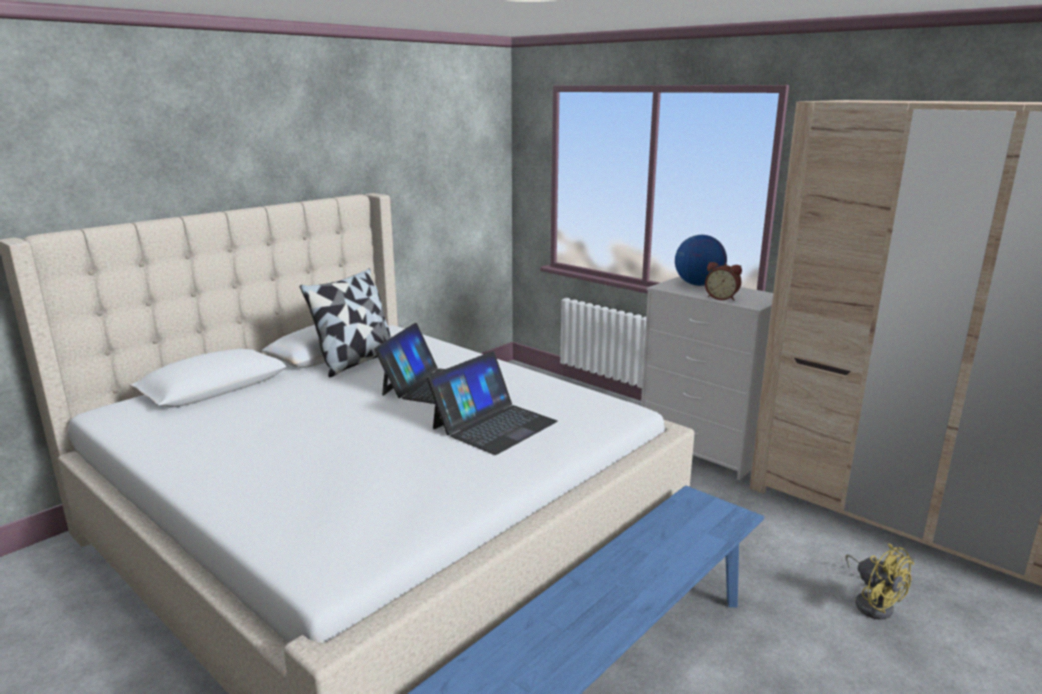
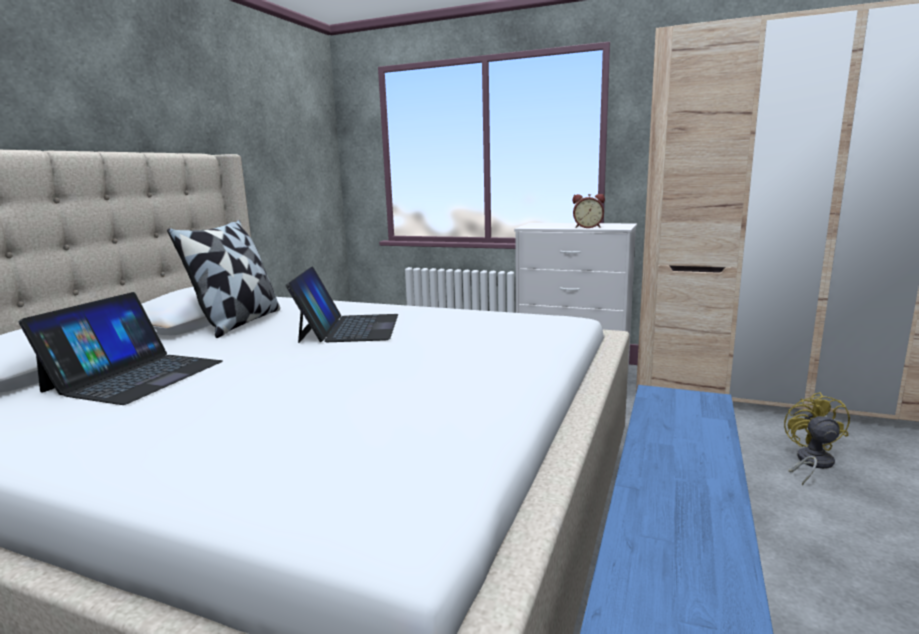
camera: 20 degrees left, 5 degrees down
(494, 425) = (452, 347): laptop -> laptop (135, 376)
(698, 284) = (554, 224): globe -> none
(872, 603) = (811, 463): yellow fan -> yellow fan turned 120 degrees counterclockwise

